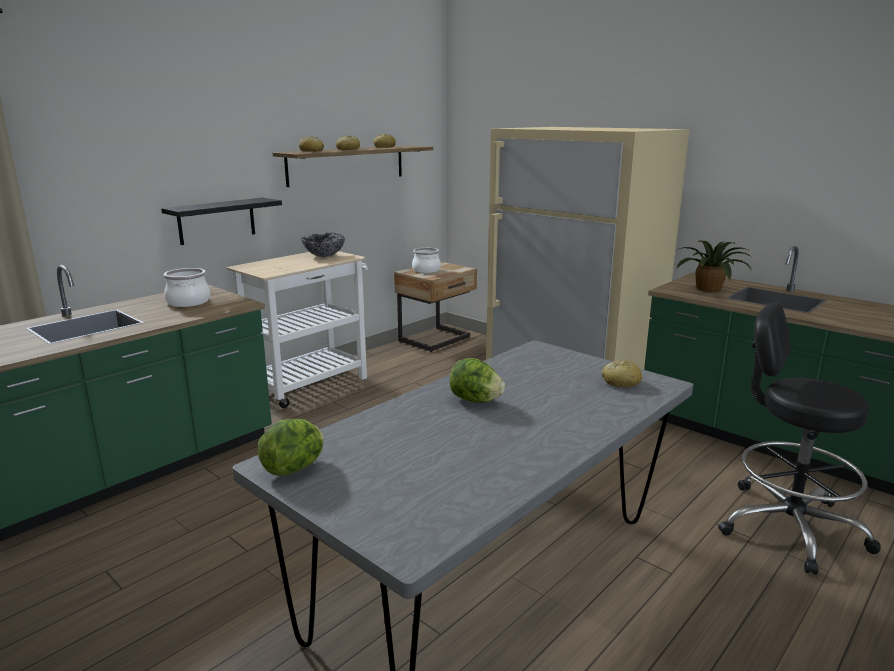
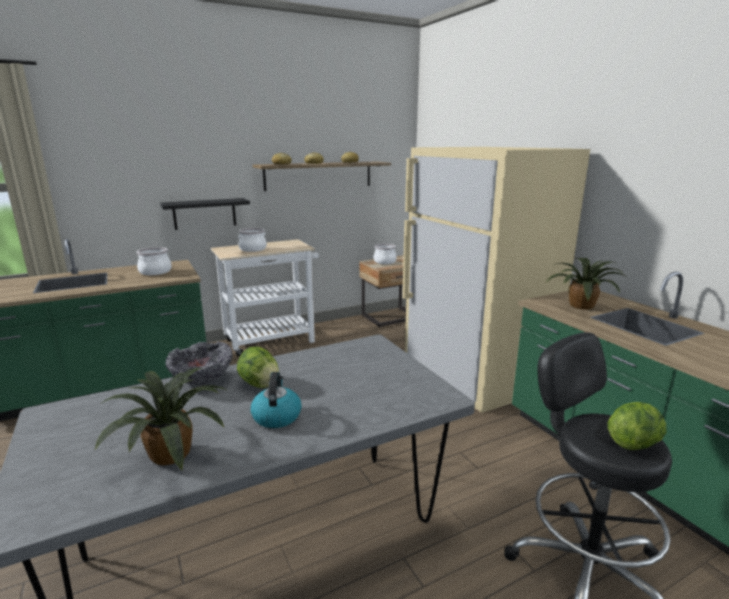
camera: 20 degrees right, 0 degrees up
(288, 264) = (252, 249): none -> cooking pot
(295, 468) = (56, 420): lettuce -> lettuce (634, 443)
(324, 256) = (286, 245): bowl -> bowl (202, 380)
(476, 470) = (173, 455): none -> potted plant
(531, 423) = (276, 416): none -> kettle
(620, 382) = (405, 388): bread -> none

